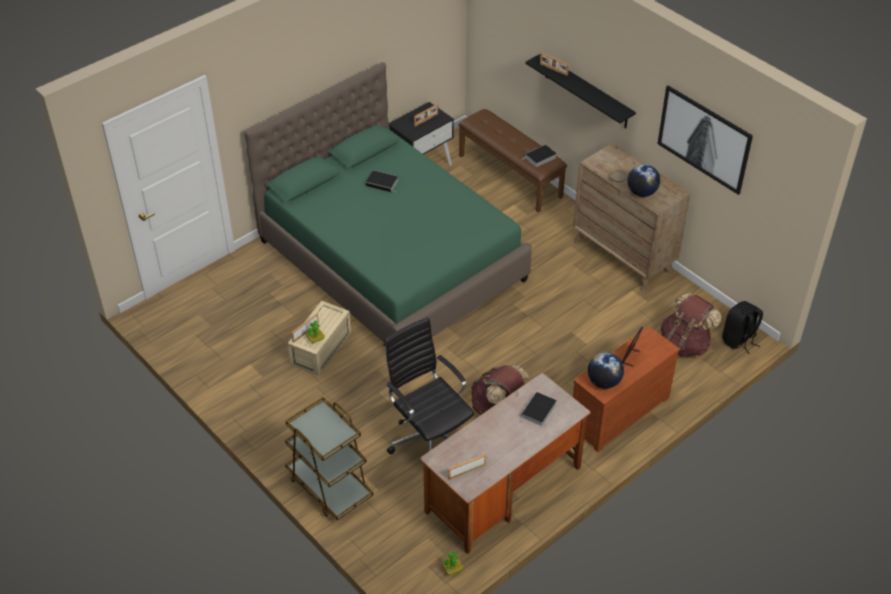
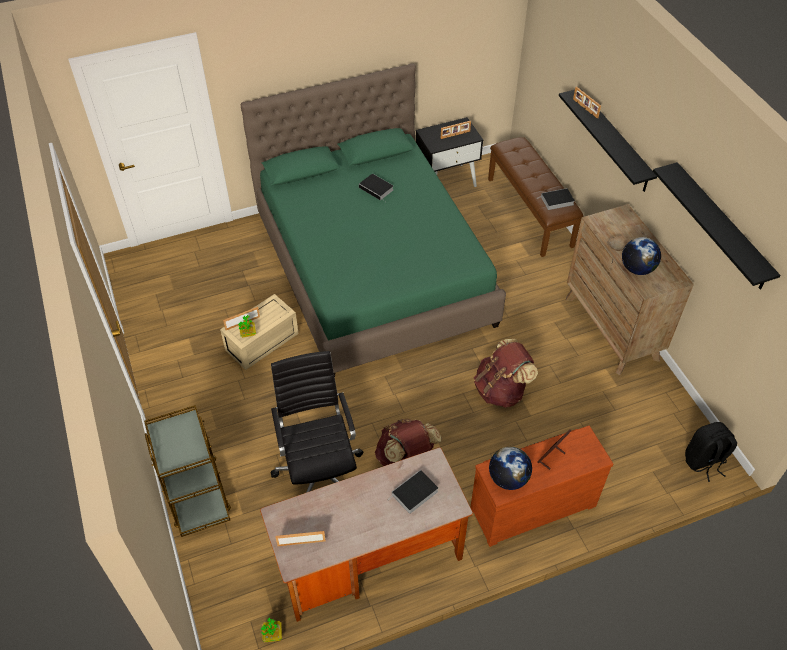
camera: 20 degrees right, 5 degrees up
(685, 344) = (640, 448): brown backpack -> brown backpack (501, 390)
(704, 139) = (721, 227): picture -> black shelf

